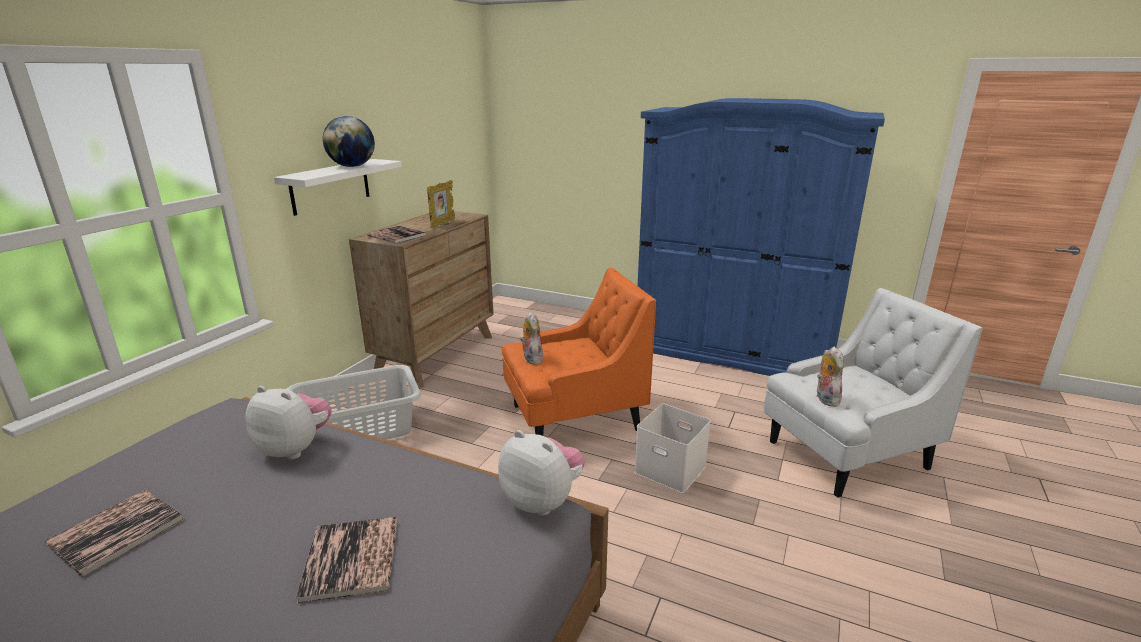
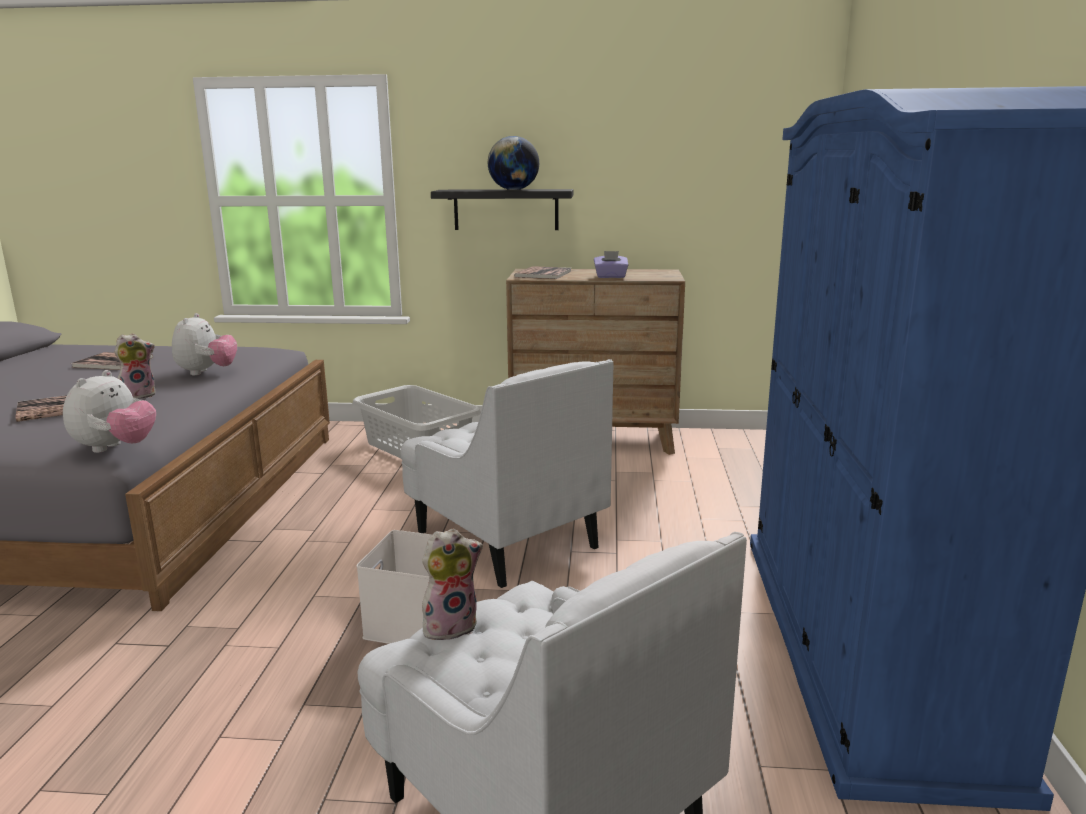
camera: 70 degrees right, 5 degrees down
(330, 186) = (506, 209): white shelf -> black shelf
(442, 224) = (610, 276): picture frame -> purple tissue box
(531, 359) = (466, 428): plush toy -> plush toy (139, 395)
(573, 418) = (504, 538): orange armchair -> white armchair

